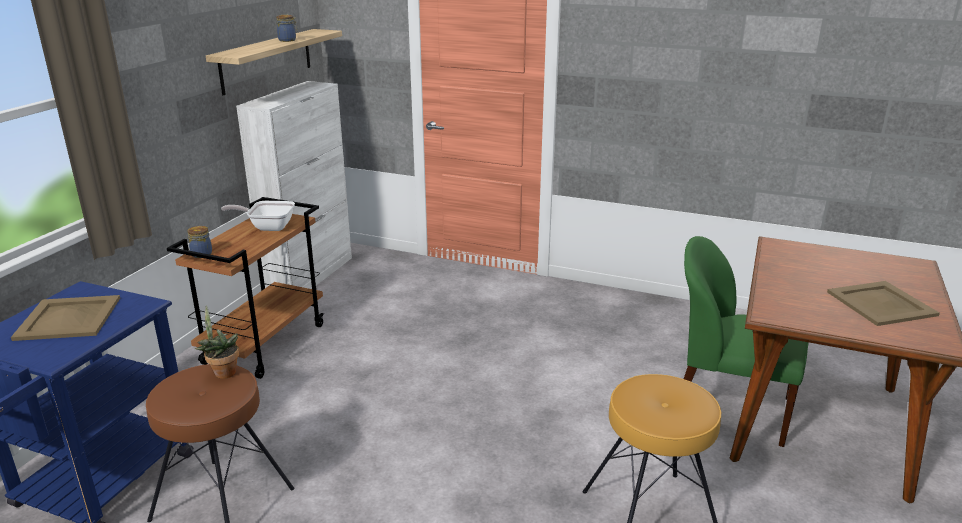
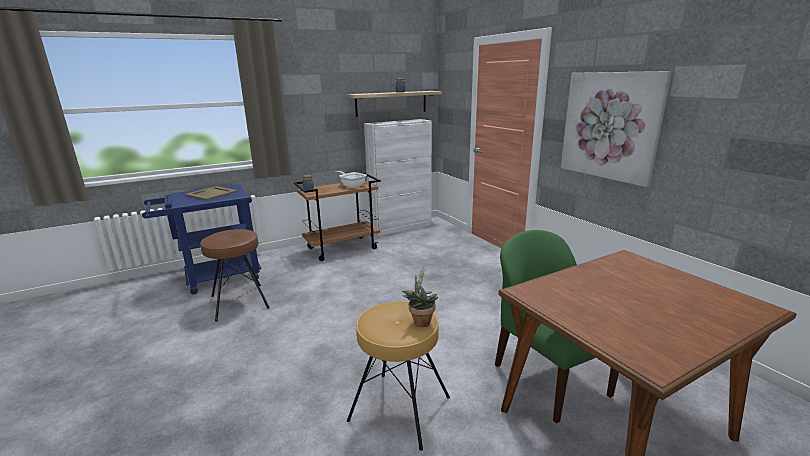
camera: 40 degrees right, 5 degrees down
(222, 372) = (245, 233): potted plant -> potted plant (421, 321)
(667, 84) = (610, 126): none -> picture
(882, 304) = (649, 319): beige tray -> none

